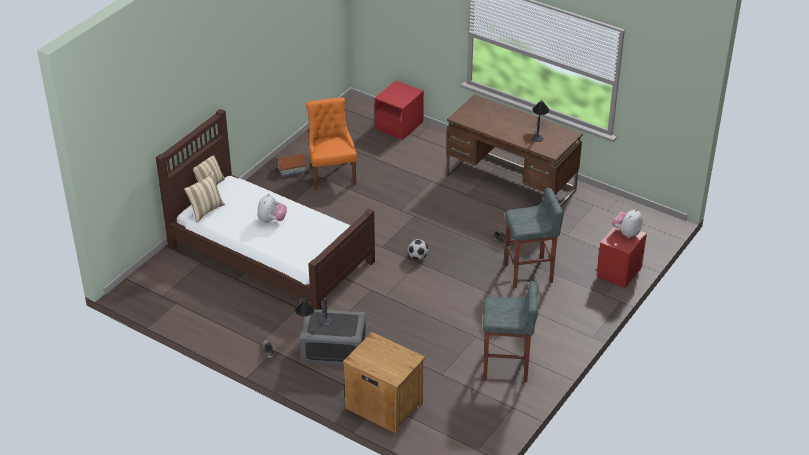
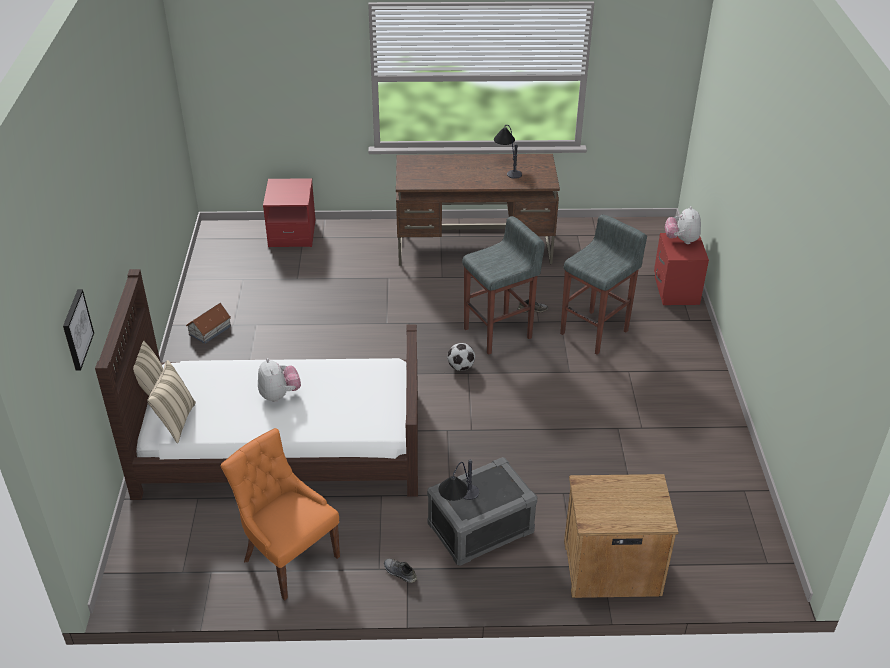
camera: 35 degrees left, 0 degrees up
(148, 131) = (76, 329): none -> picture
(331, 175) = (266, 317): orange chair -> orange chair (288, 558)
(506, 367) = (687, 447): grey stool -> grey stool (499, 333)

